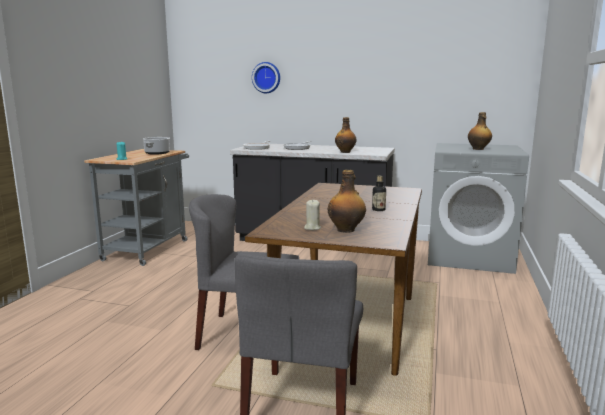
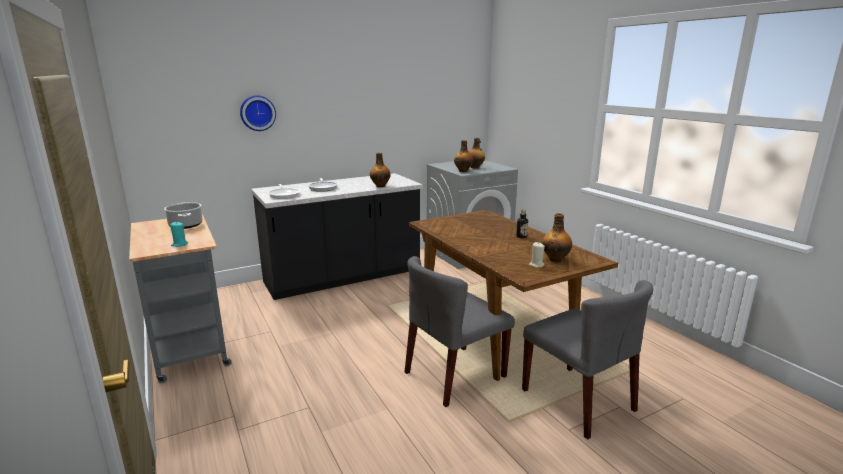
camera: 45 degrees left, 5 degrees up
(452, 149) = (463, 171): none -> bottle

